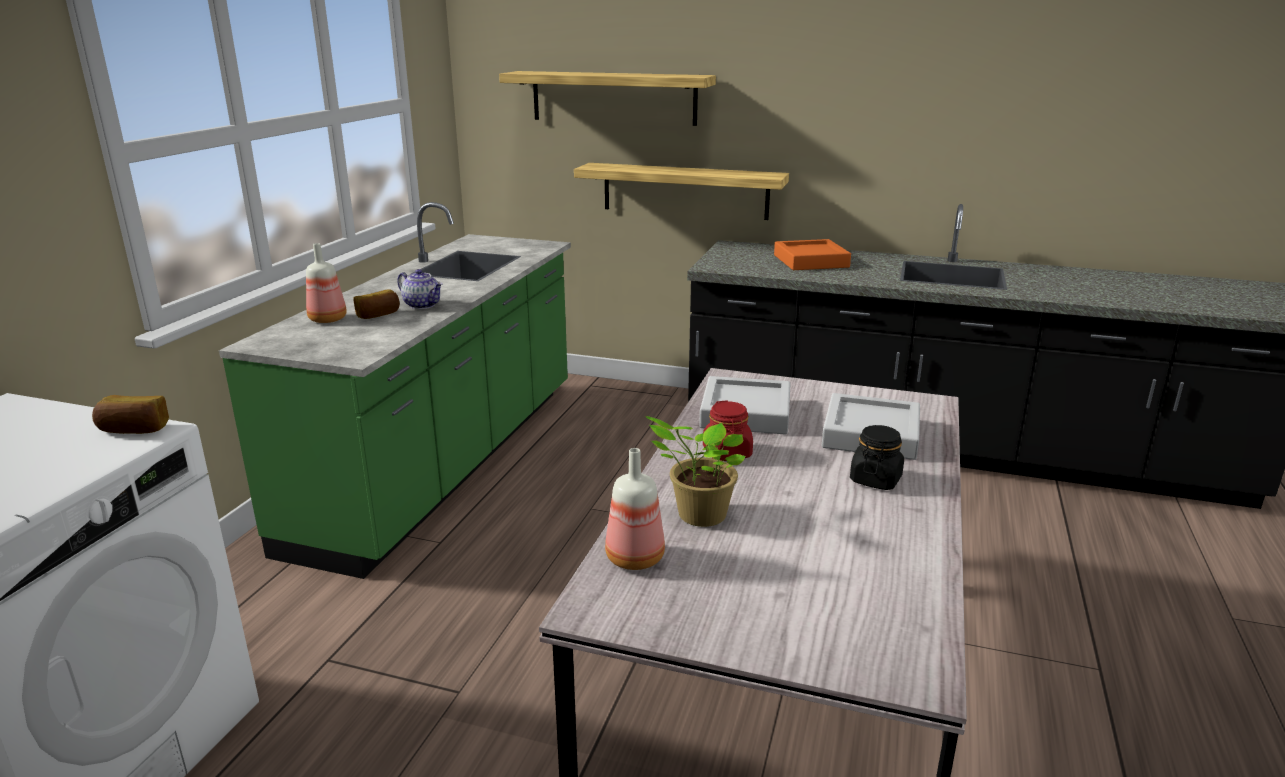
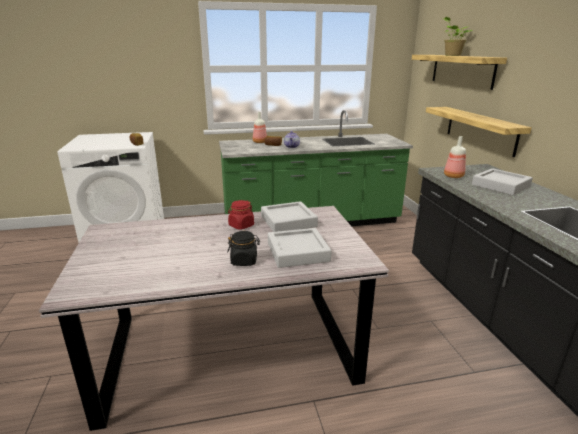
camera: 60 degrees right, 0 degrees up
(636, 559) = (138, 228): bottle -> bottle (453, 176)
(698, 515) = (179, 231): potted plant -> potted plant (451, 55)
(811, 261) = (500, 185): orange tray -> grey tray

